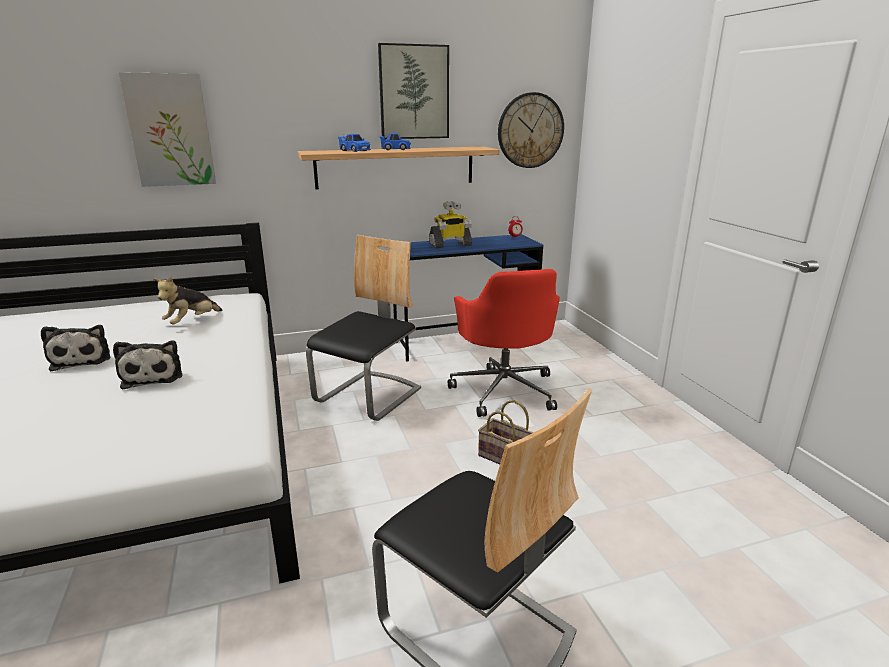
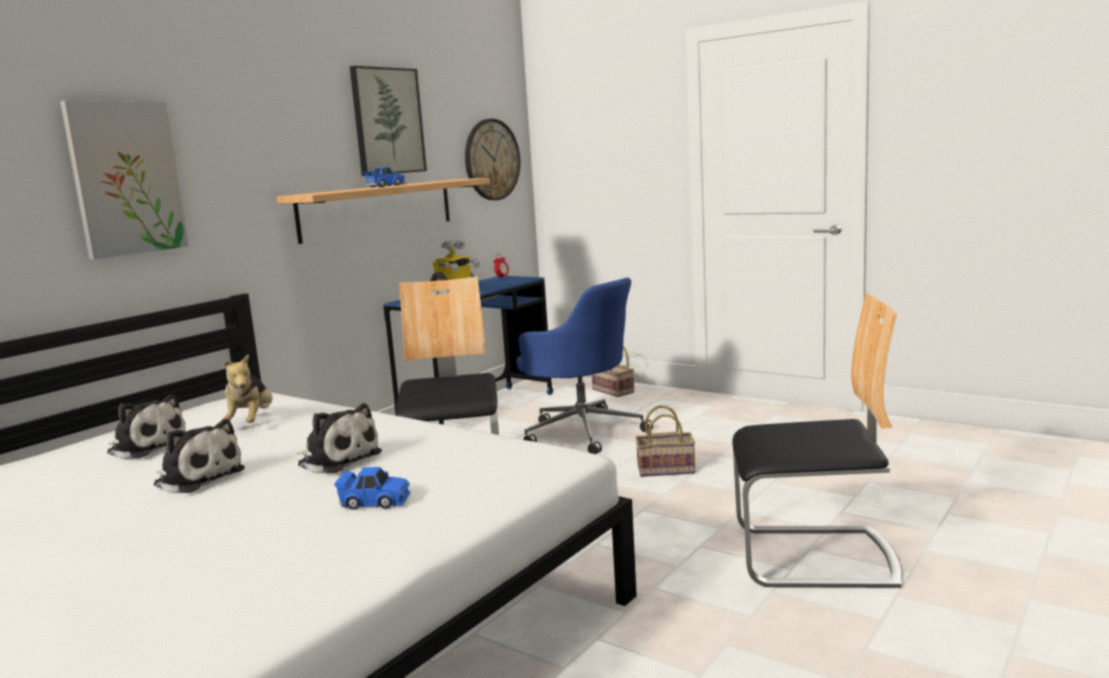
camera: 35 degrees left, 10 degrees down
(125, 321) = (146, 446): none -> plush toy
(354, 150) = (349, 189): blue toy car -> blue toy car (375, 502)
(504, 390) = (582, 432): red office chair -> blue office chair
(584, 356) = (611, 391): none -> basket

